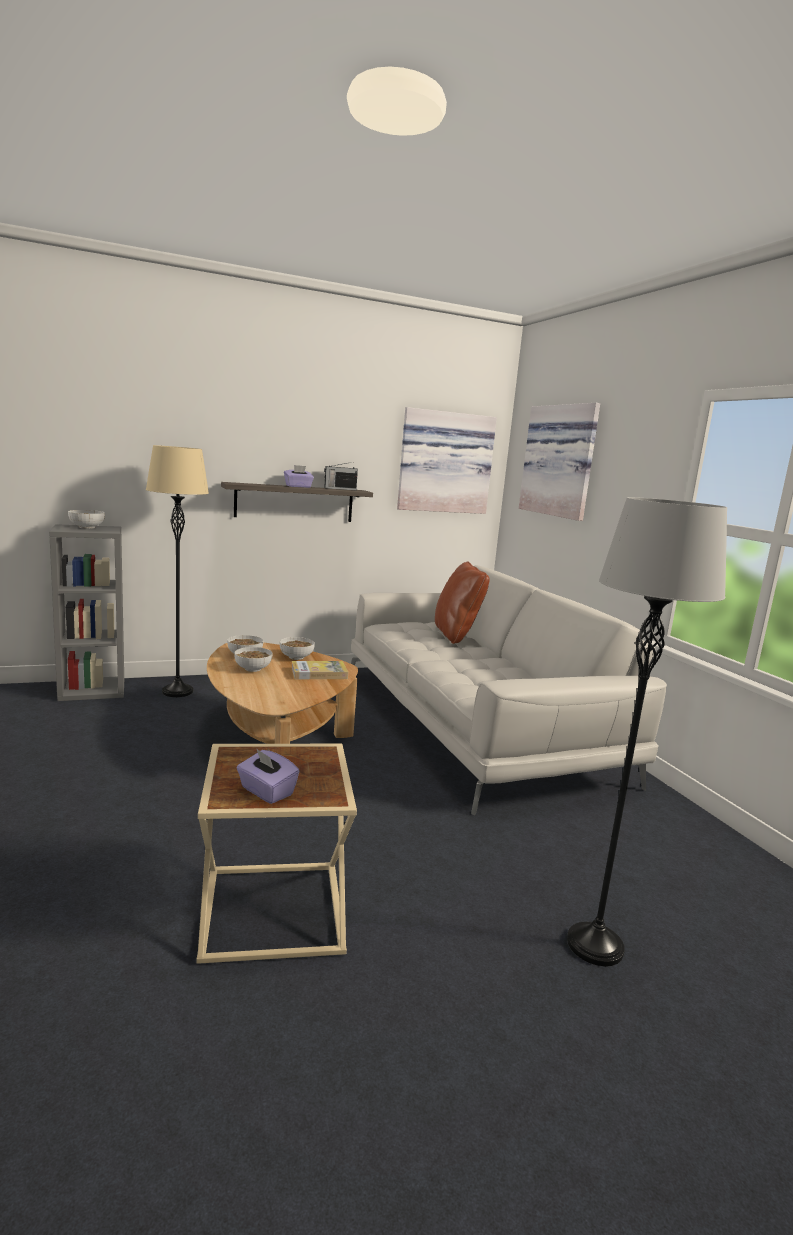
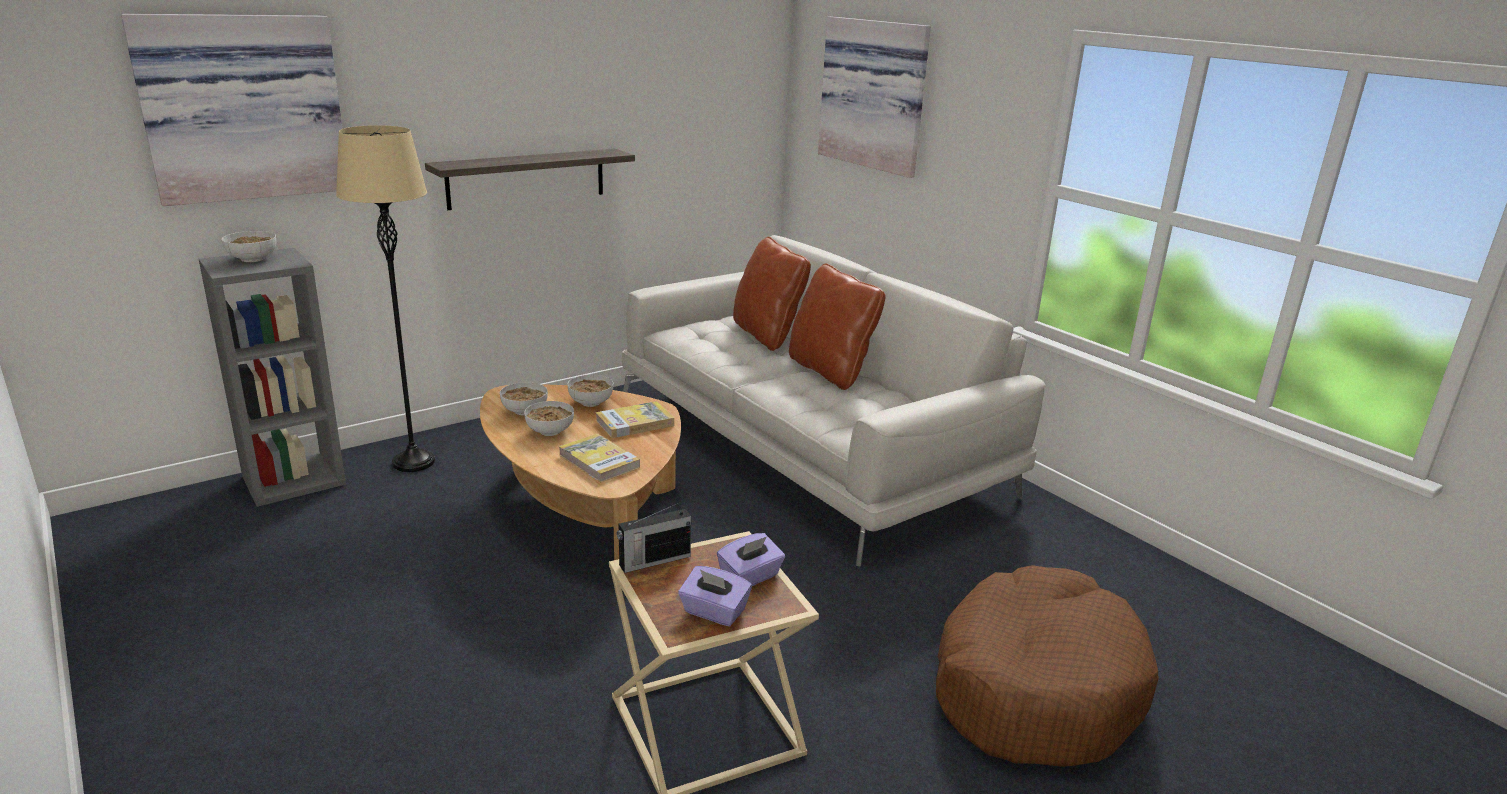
camera: 15 degrees left, 10 degrees up
(274, 691) = (599, 461): none -> book
(298, 486) = (533, 158): purple tissue box -> purple tissue box (750, 577)
(339, 489) = (586, 153): radio -> radio (653, 561)
(444, 462) = (714, 96): picture -> picture (243, 108)
(492, 661) = (830, 371): none -> brown pillow
(595, 945) = (1035, 687): grey floor lamp -> brown dog bed

